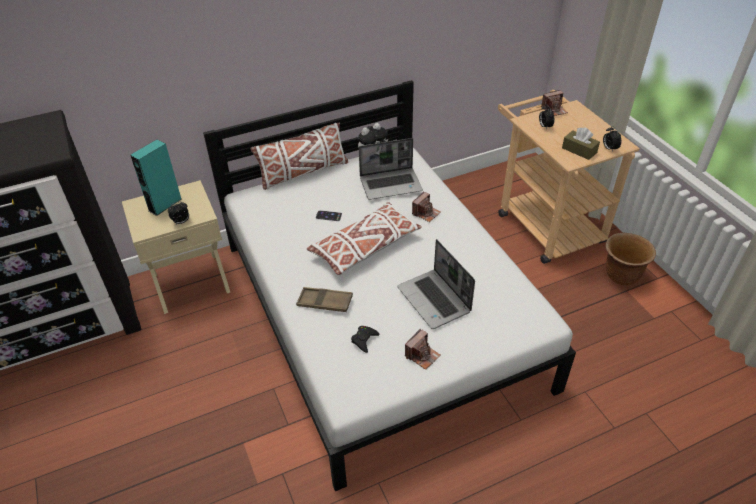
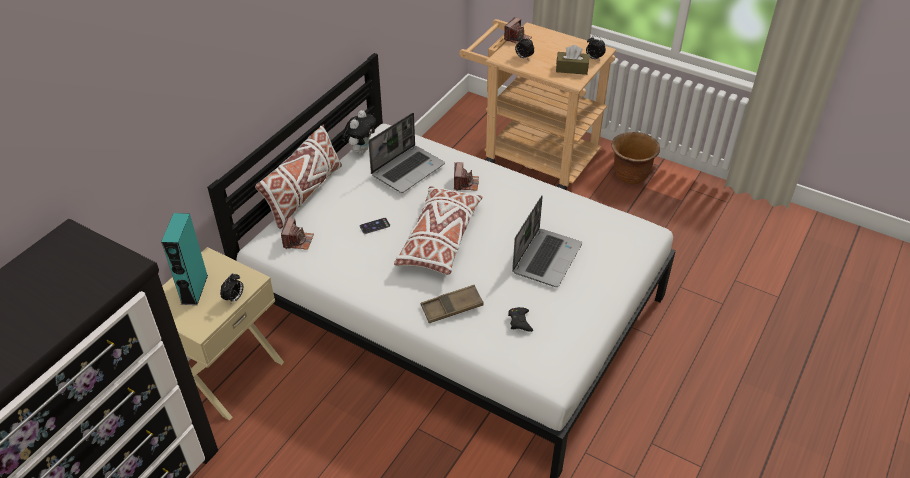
camera: 35 degrees left, 0 degrees up
(422, 355) = (579, 309): camera -> camera (298, 241)
(435, 300) = (546, 258): laptop -> laptop turned 90 degrees counterclockwise

